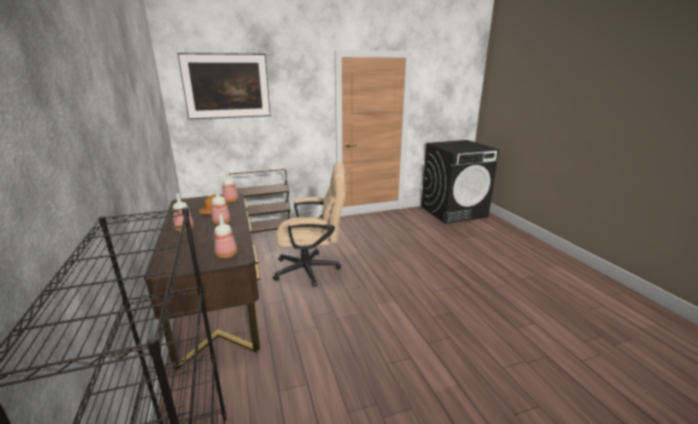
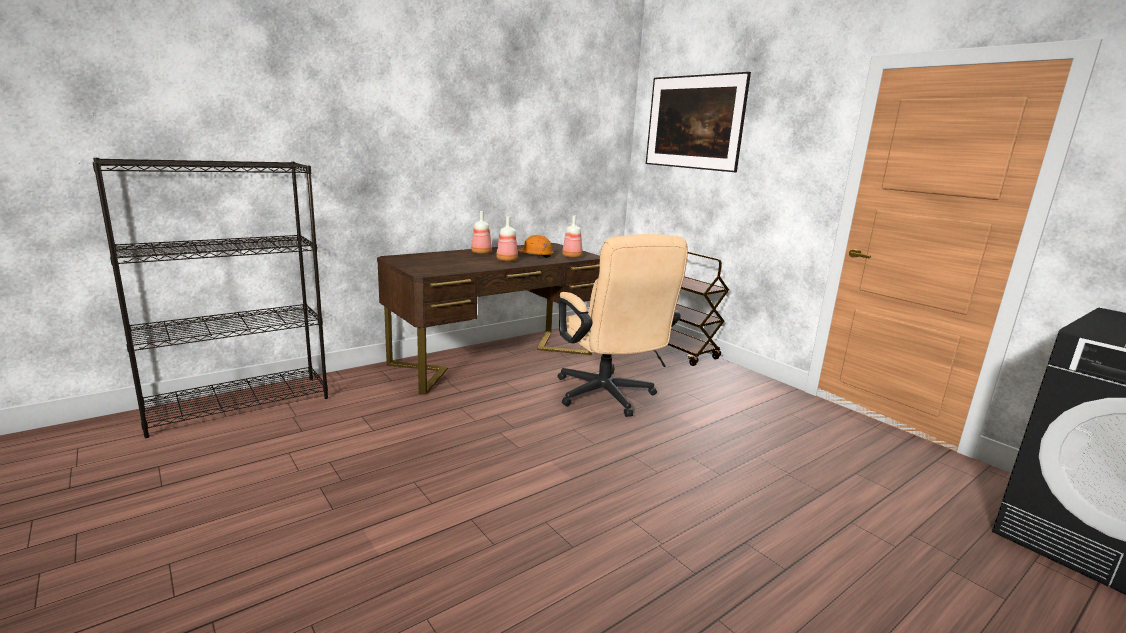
camera: 70 degrees right, 5 degrees down
(227, 255) = (430, 269): bottle -> none

